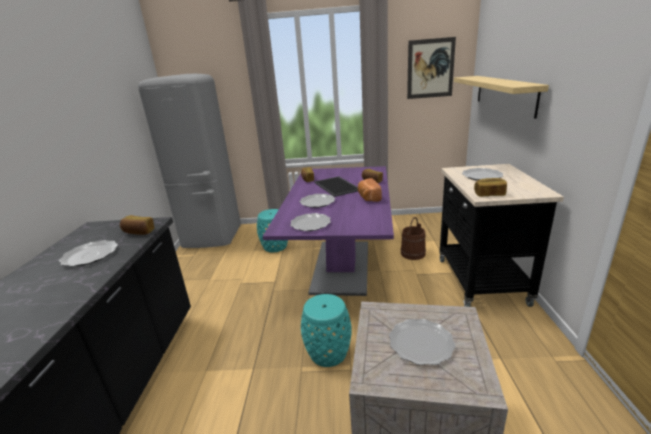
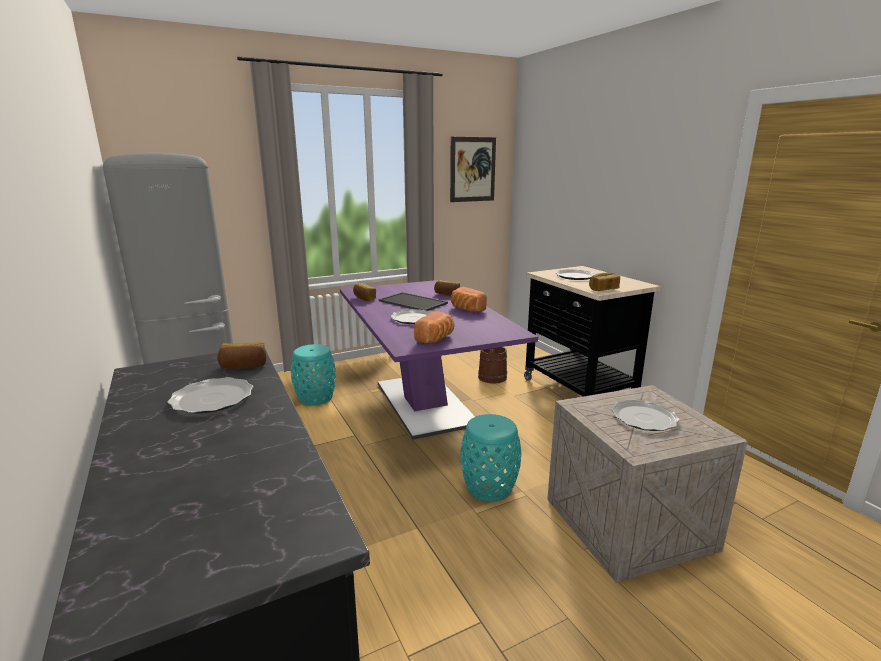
camera: 30 degrees left, 5 degrees down
(310, 224) = (436, 338): plate -> bread
(504, 94) = (565, 197): shelf -> none

